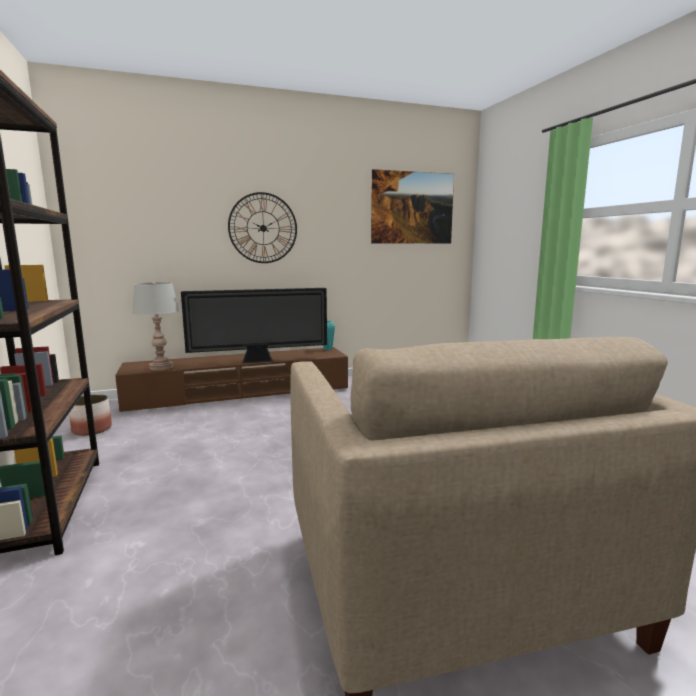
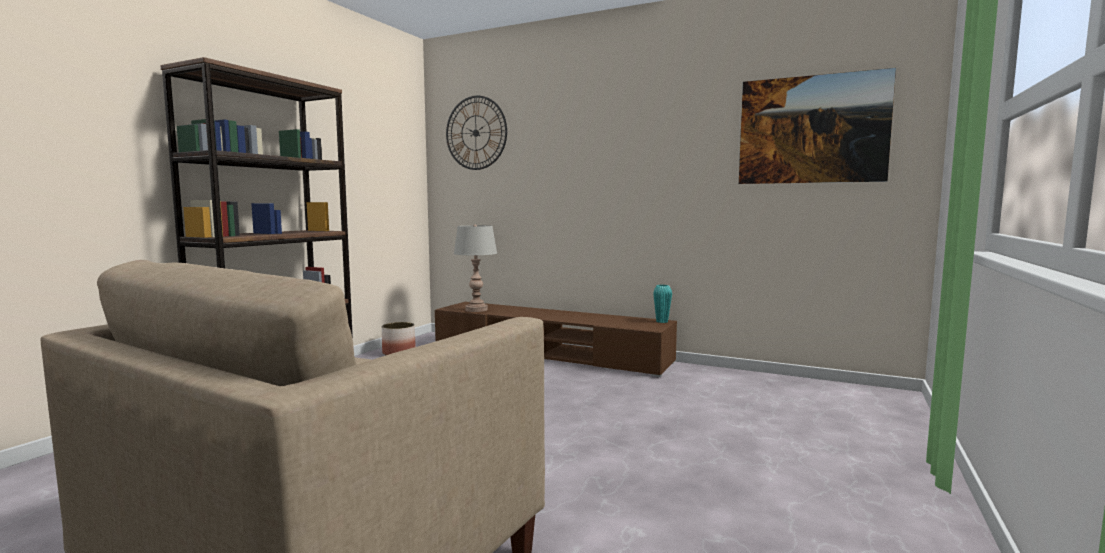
camera: 45 degrees right, 5 degrees down
(259, 361) = (561, 319): television -> none
(263, 228) = (598, 168): wall clock -> wall clock (476, 133)

